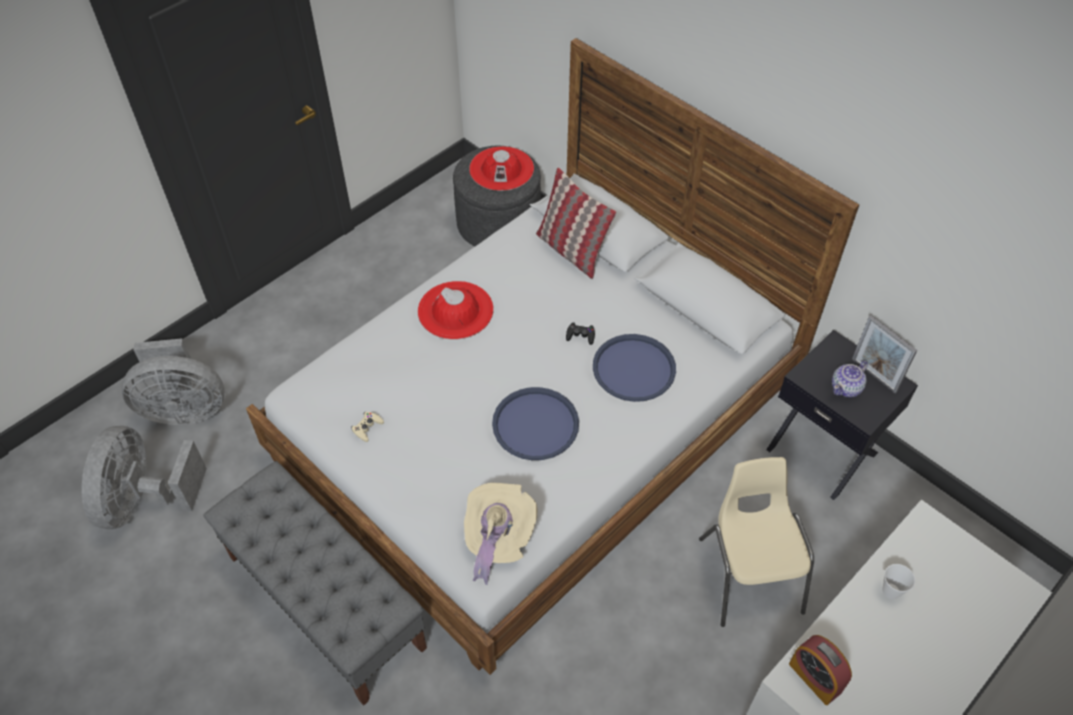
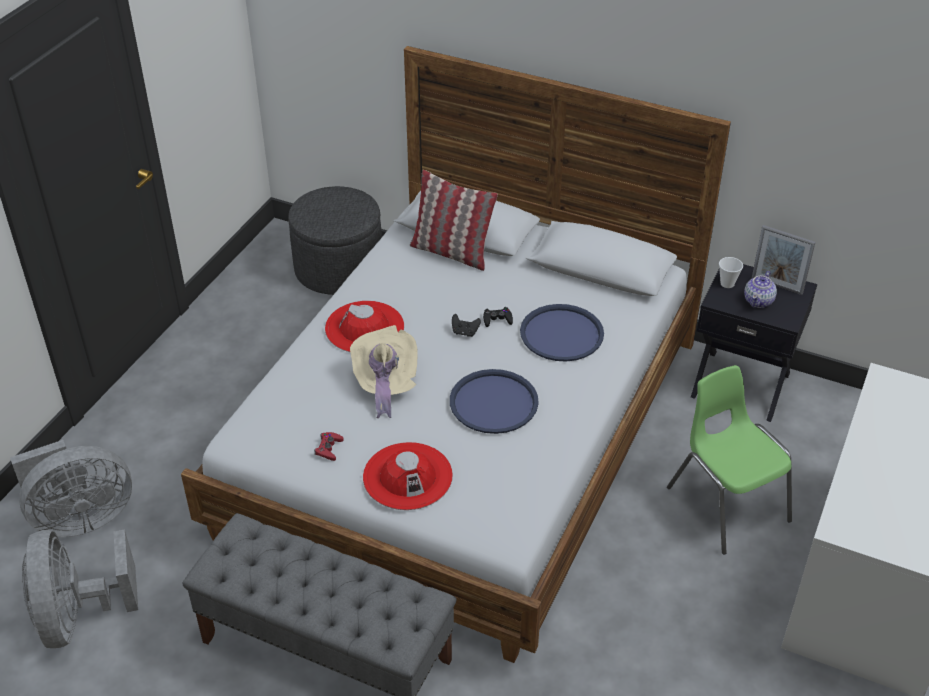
camera: 20 degrees left, 10 degrees down
(367, 428) = (328, 448): beige game controller -> red game controller
(497, 538) = (507, 506): beige hat -> beige hat (385, 384)
(501, 169) = (338, 206): red hat -> red hat (407, 476)
(543, 341) = (465, 332): none -> black game controller
(749, 573) = (726, 503): beige chair -> green chair
(815, 677) = (856, 521): alarm clock -> none
(891, 591) = (883, 437): cup -> cup (727, 283)

